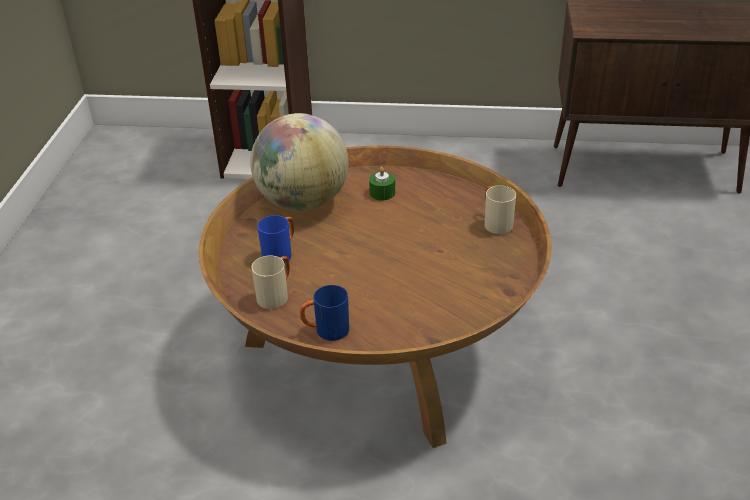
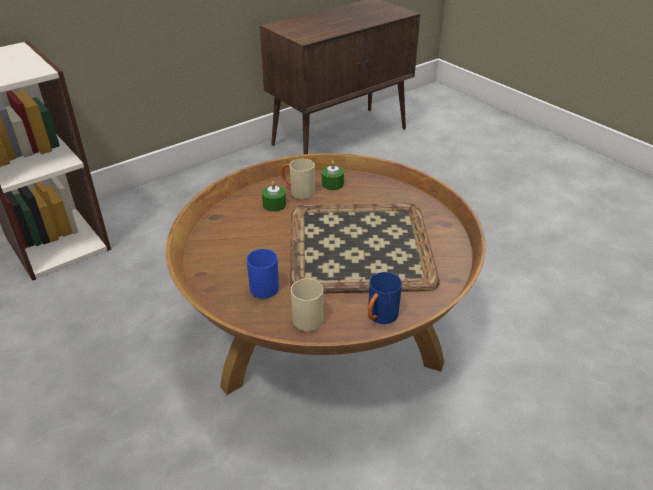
camera: 45 degrees left, 0 degrees up
(302, 202) = (224, 240): globe -> none
(398, 265) = (358, 246): none -> tray
(460, 199) = (332, 184): none -> green candle
(495, 223) = (376, 188): beige mug -> beige mug (298, 192)

